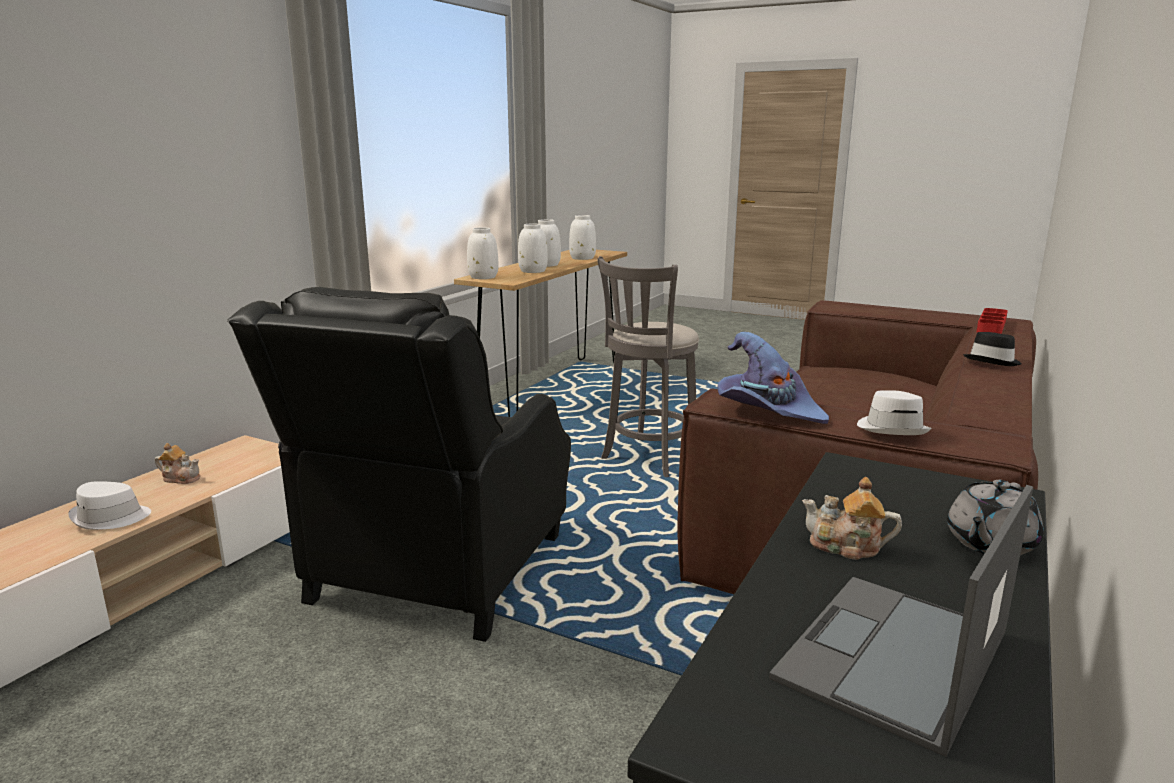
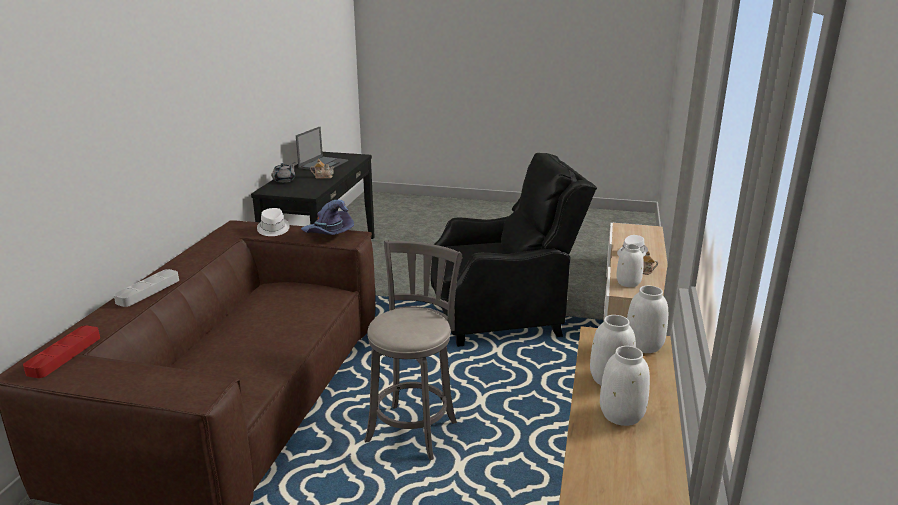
camera: 165 degrees right, 5 degrees up
(436, 573) = (501, 317): black armchair -> black armchair turned 75 degrees clockwise
(582, 258) = (601, 473): white vase -> white vase (628, 283)
(993, 361) = (148, 291): black hat -> grey tray

